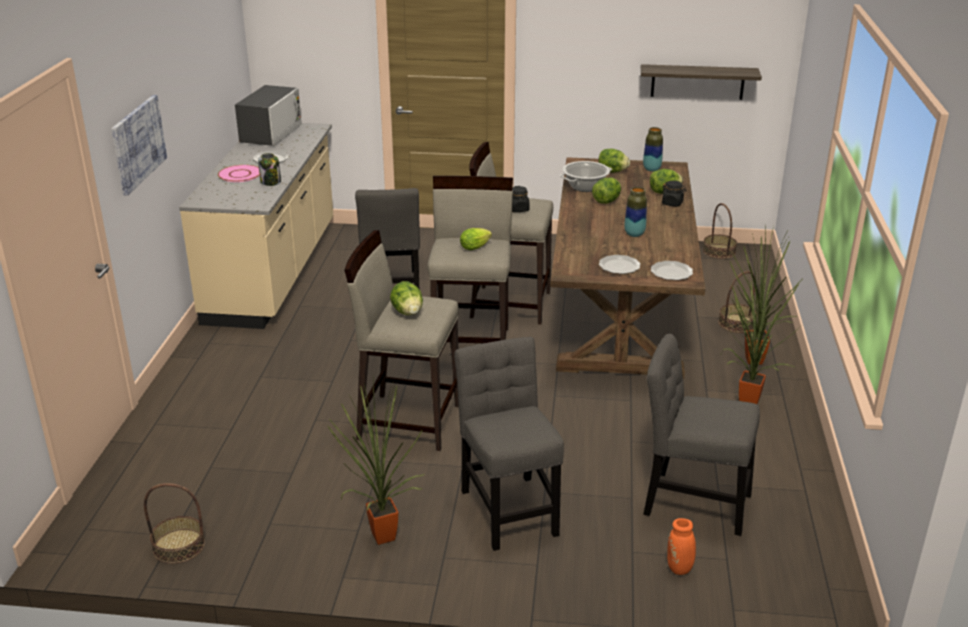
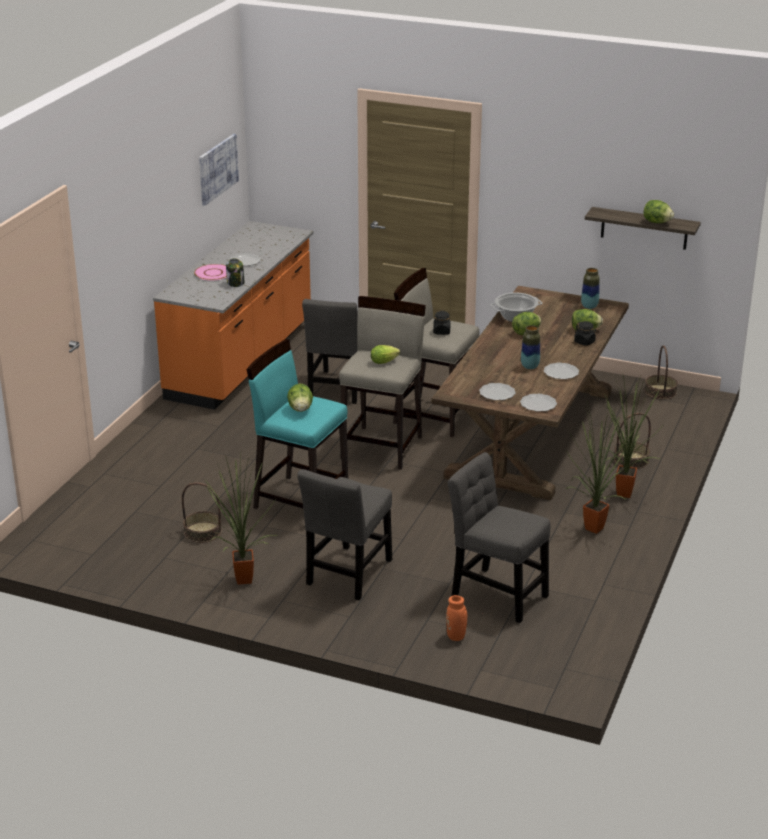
camera: 15 degrees right, 0 degrees up
(138, 143) = (119, 246): picture -> picture (217, 169)
(178, 546) = (94, 562): basket -> basket (202, 532)
(271, 134) = (256, 236): microwave -> none
(274, 272) = (242, 361): beige counter -> orange counter
(408, 421) = (300, 500): beige stool -> turquoise stool
(508, 508) = (348, 575): grey chair -> grey chair turned 150 degrees counterclockwise
(612, 171) = (551, 304): lettuce -> lettuce (657, 222)
(671, 236) = (561, 373): none -> plate

